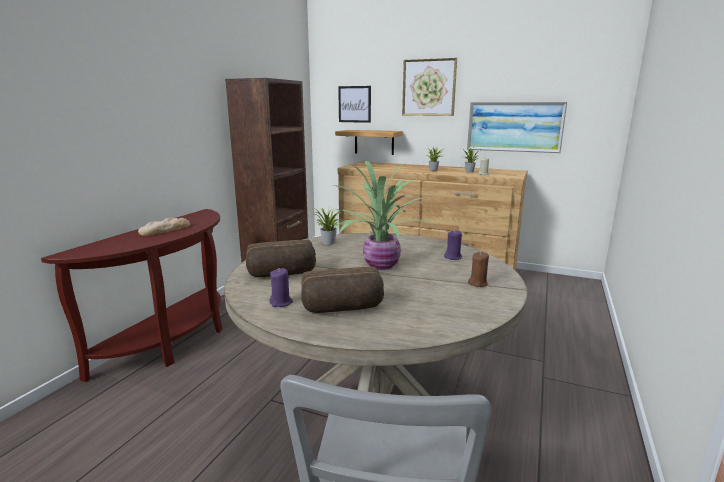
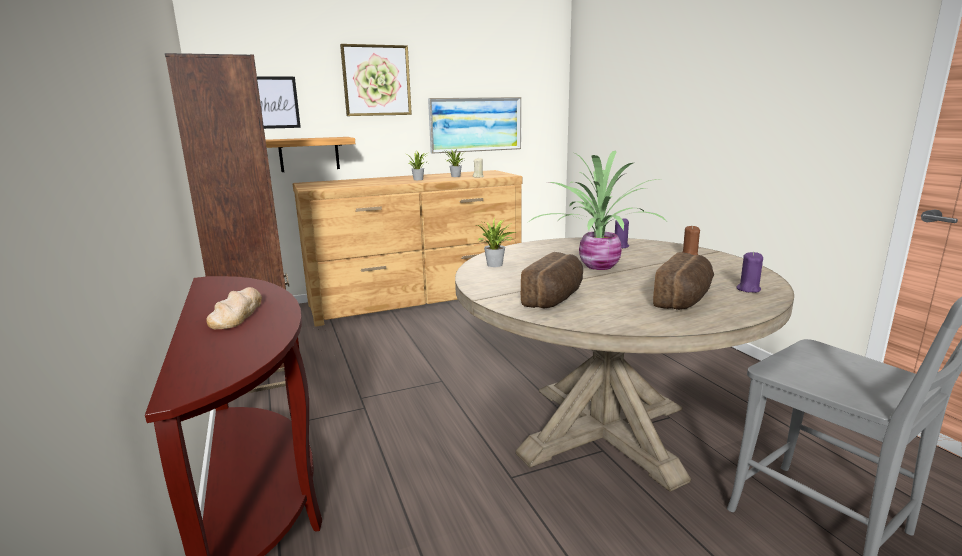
camera: 45 degrees left, 0 degrees up
(281, 303) = (638, 315): purple candle -> purple candle (748, 289)

